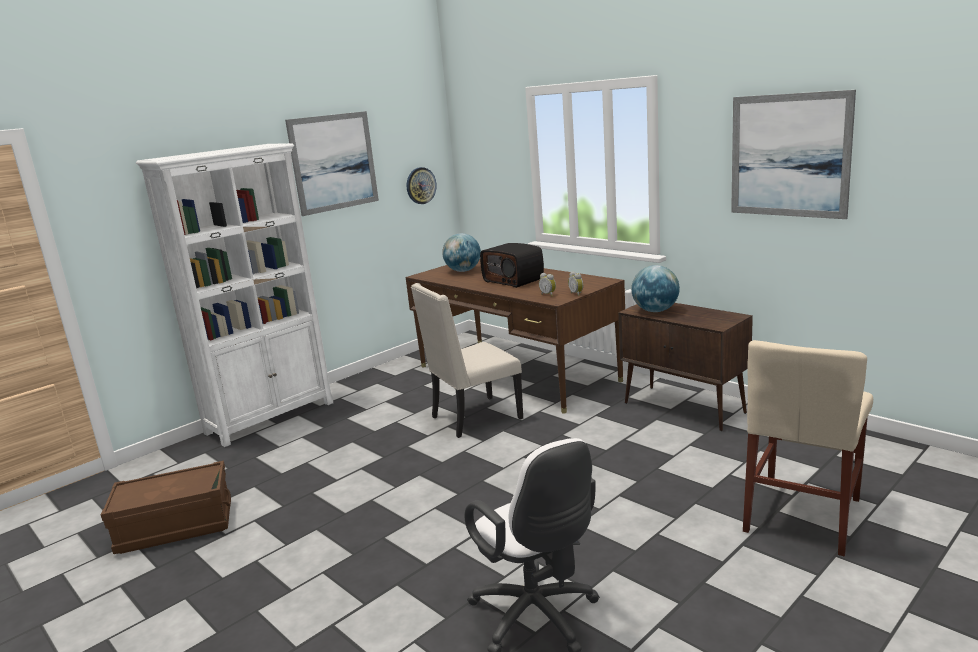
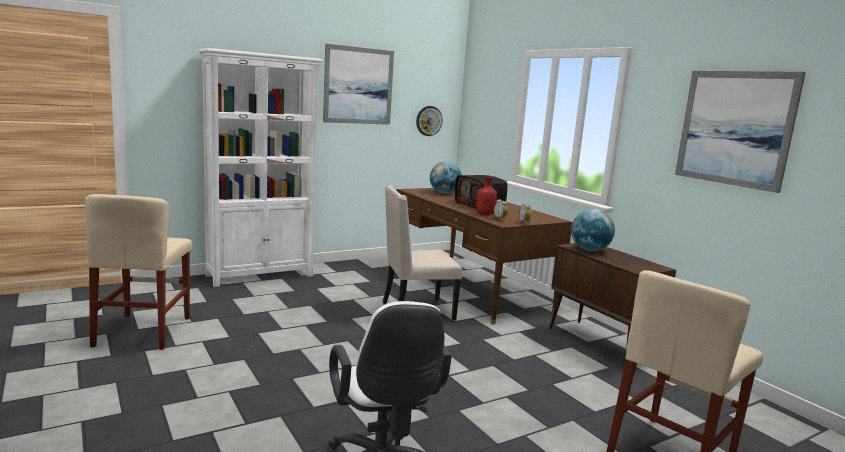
camera: 10 degrees right, 5 degrees down
(176, 526) = (143, 331): brown storage box -> beige chair
(528, 292) = (485, 214): none -> red bottle

